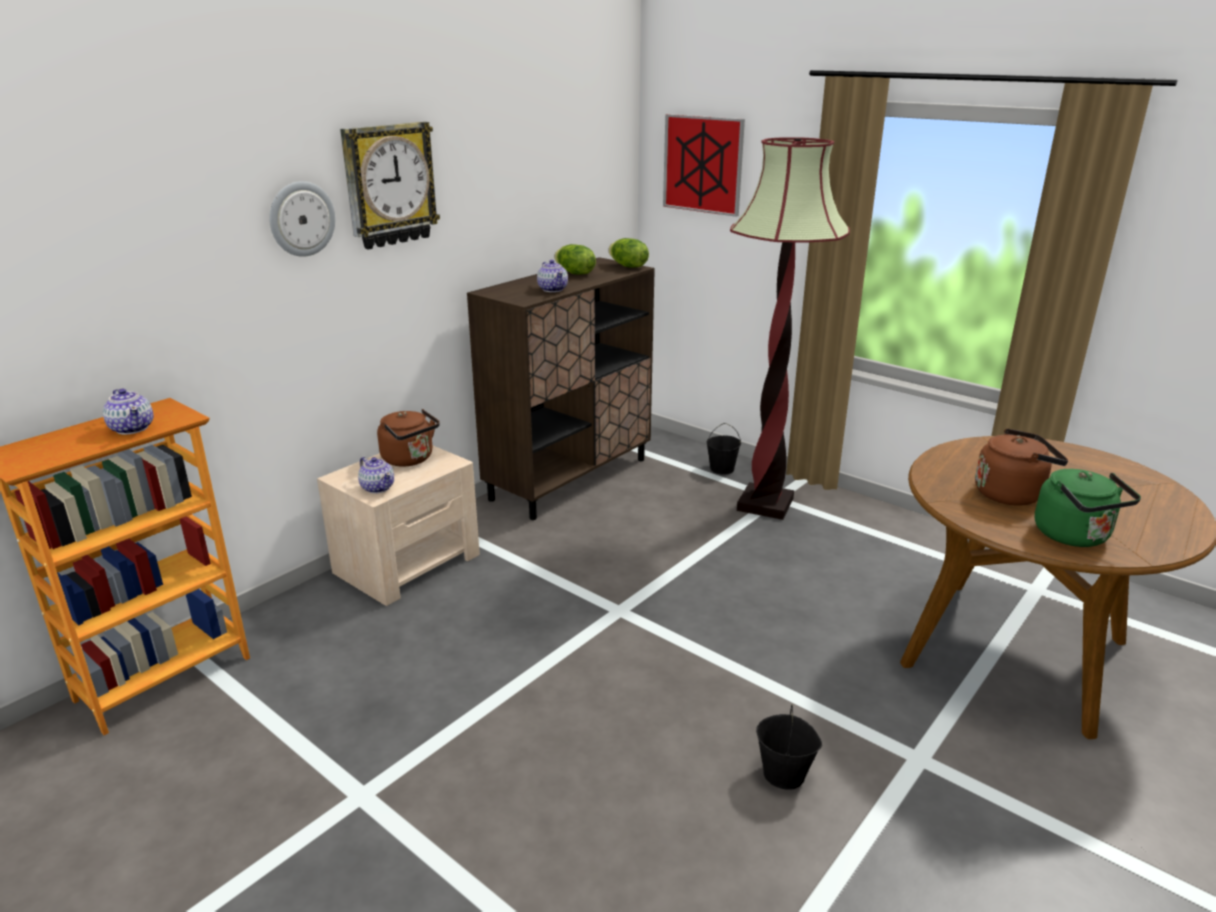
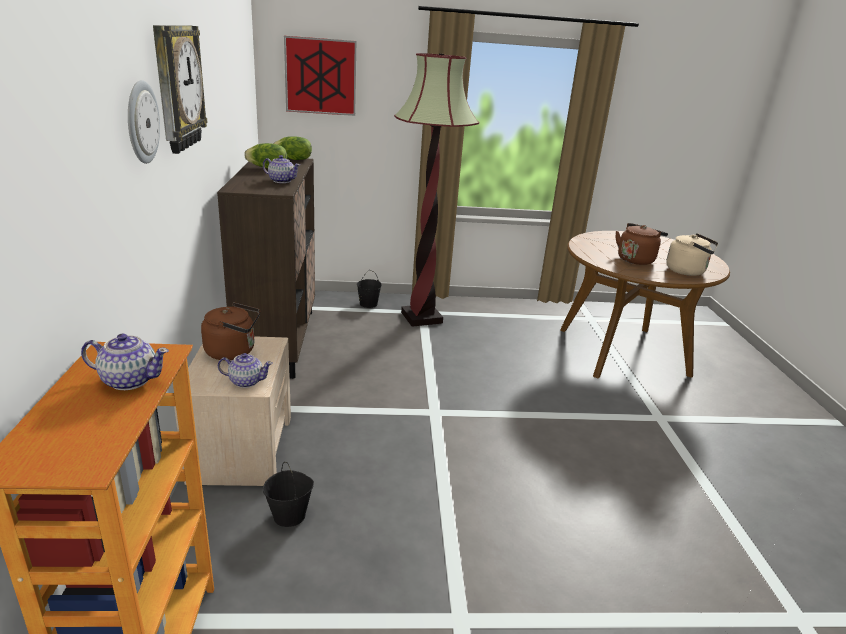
camera: 45 degrees left, 0 degrees up
(784, 774) = (629, 456): black bucket -> black bucket (290, 515)
(1075, 536) = (688, 271): green kettle -> beige kettle

